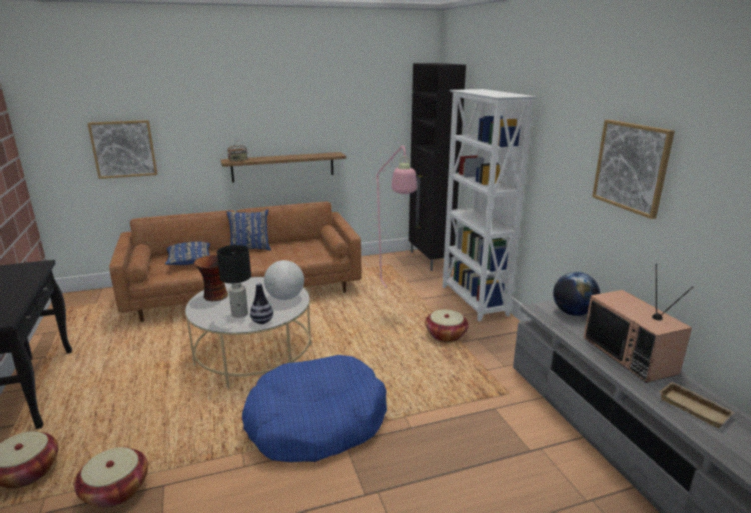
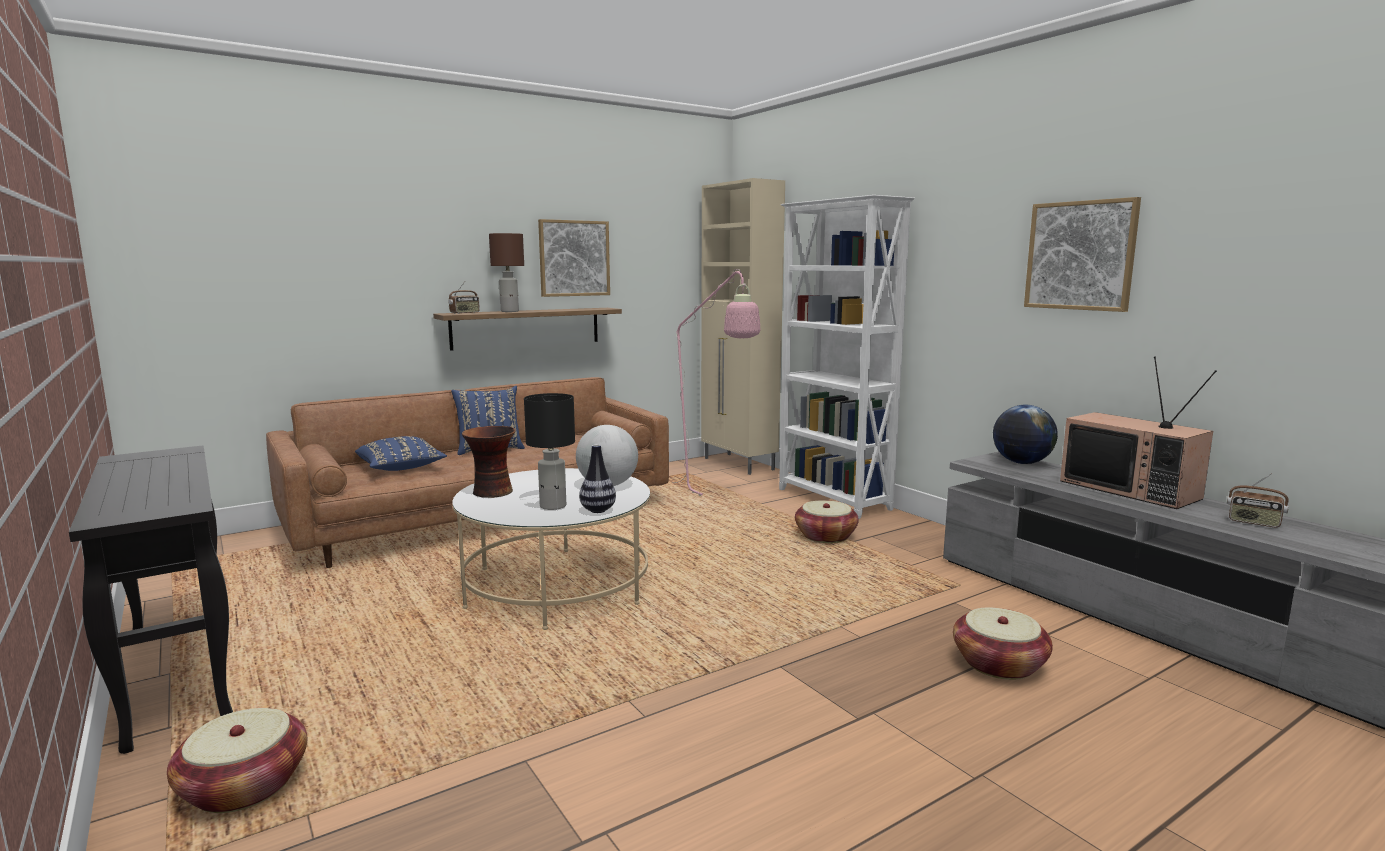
camera: 15 degrees left, 10 degrees down
(115, 490) = (441, 781): basket -> basket (999, 664)
(123, 149) = (278, 292): picture -> picture (574, 258)
(268, 158) = (510, 311): none -> brown table lamp
(316, 422) = (718, 649): blue dog bed -> none
(430, 260) = (739, 464): black cabinet -> beige cabinet
(695, 408) = (1254, 523): beige tray -> radio

